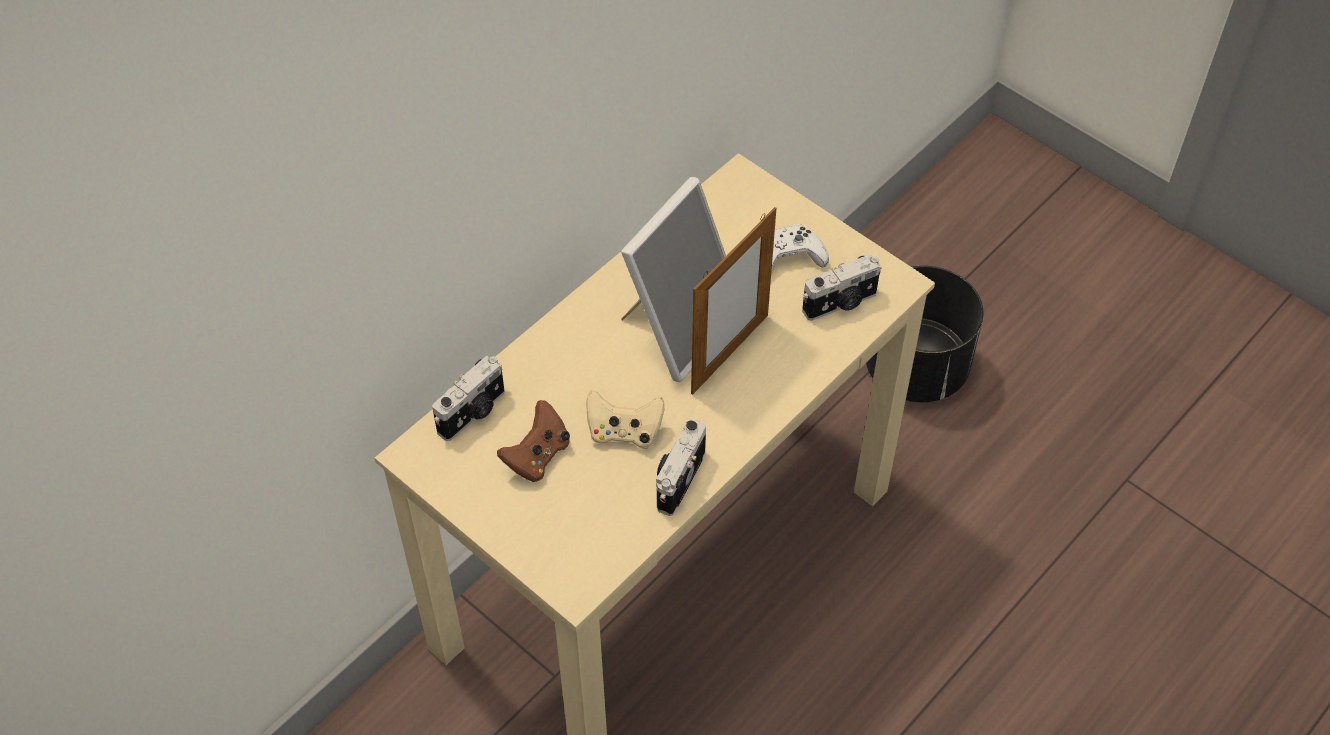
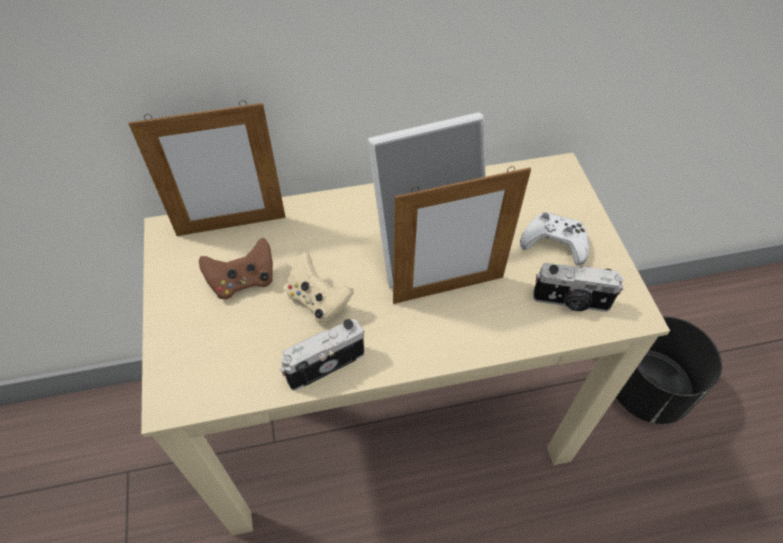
camera: 35 degrees right, 0 degrees up
(473, 413) = (231, 226): camera -> picture frame

